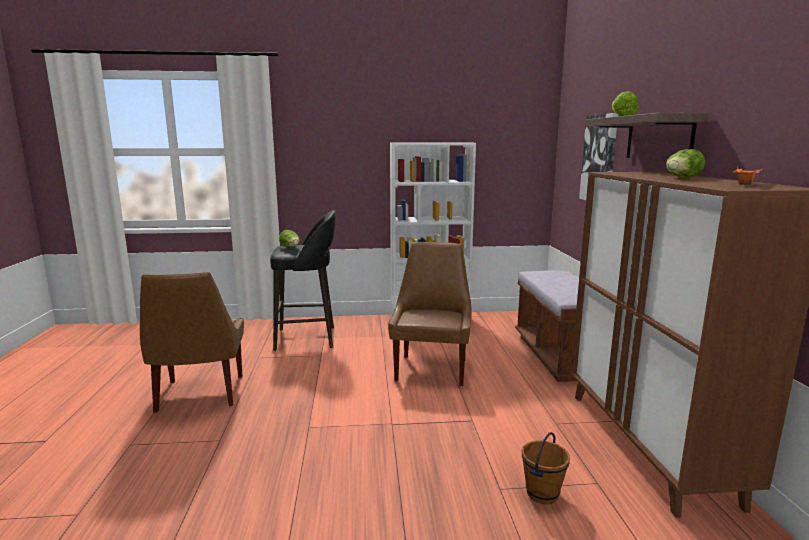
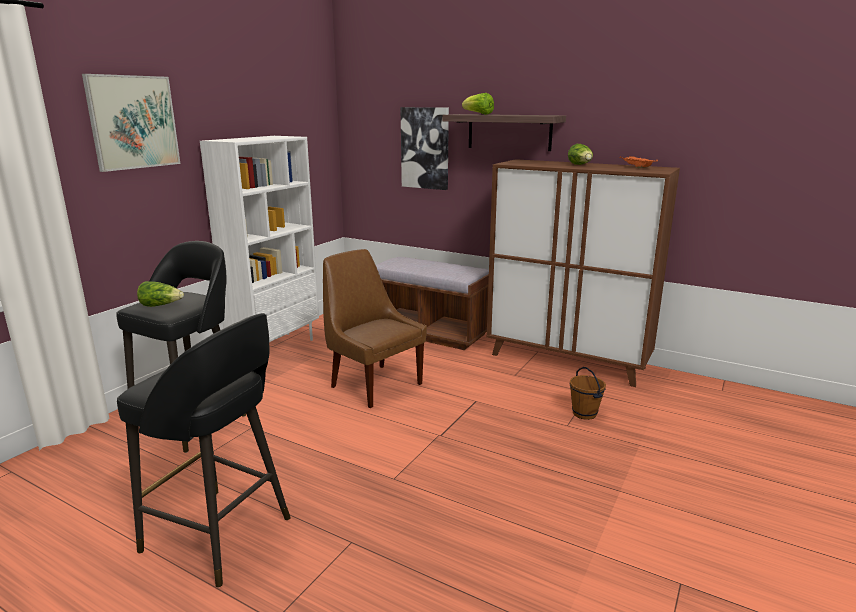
camera: 55 degrees left, 5 degrees up
(199, 395) = (220, 536): brown chair -> black stool
(338, 127) = (133, 122): none -> picture

